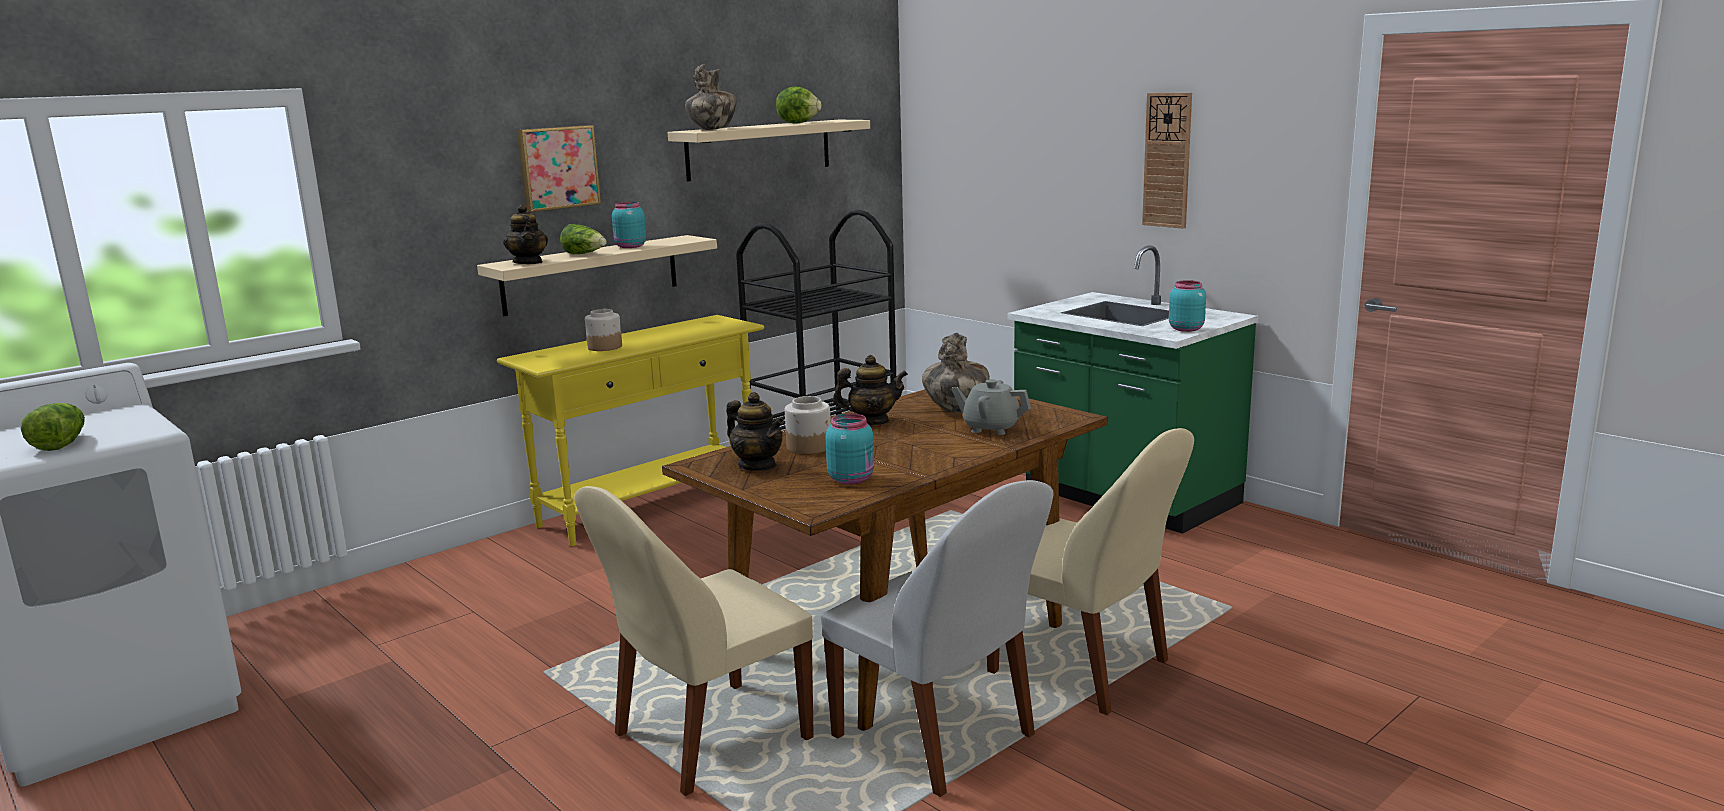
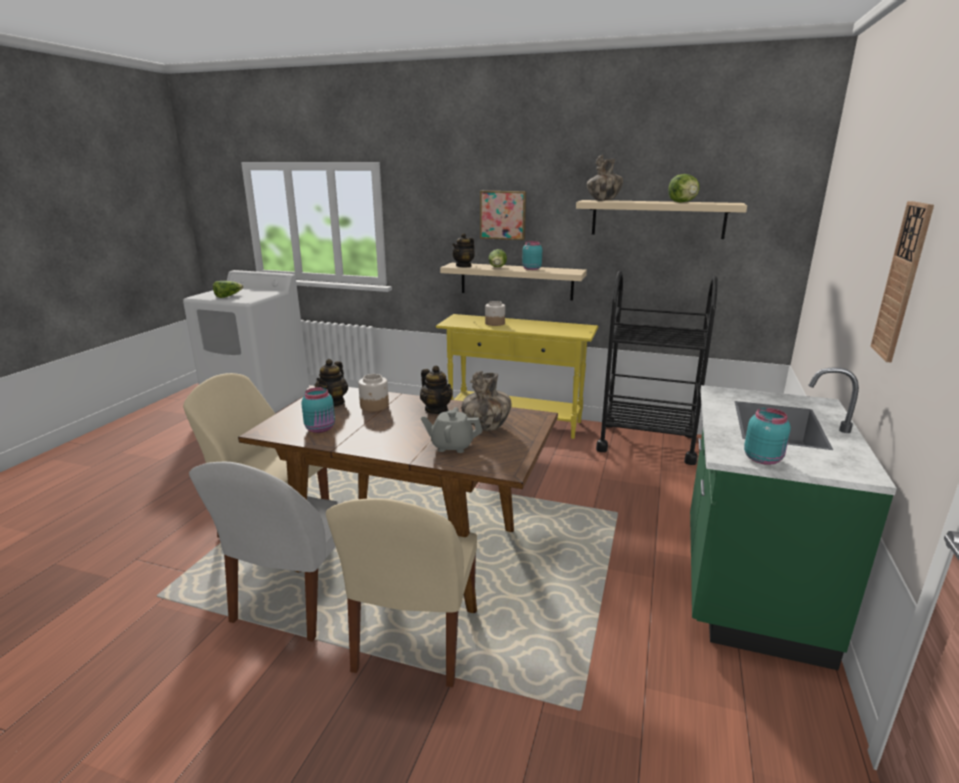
camera: 60 degrees right, 5 degrees up
(990, 428) = (452, 446): grey teapot -> grey teapot turned 75 degrees counterclockwise

